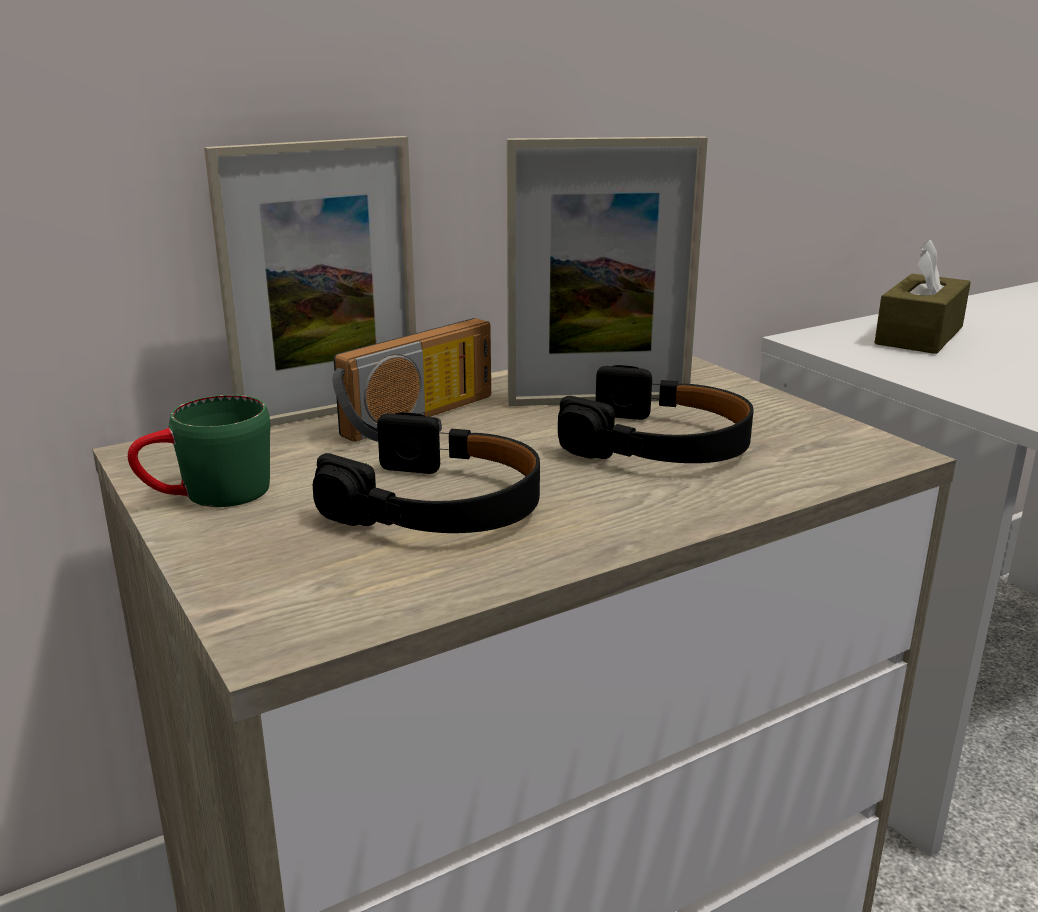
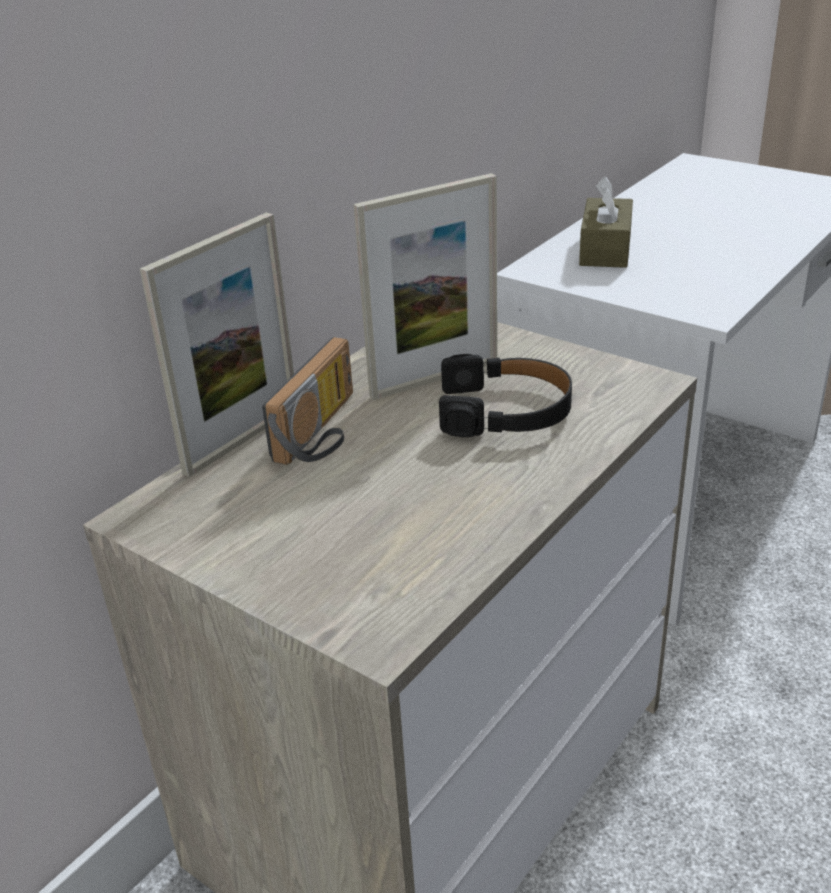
camera: 20 degrees left, 10 degrees up
(208, 495) = (223, 543): green mug -> none
(439, 505) = (398, 506): black headphones -> none

